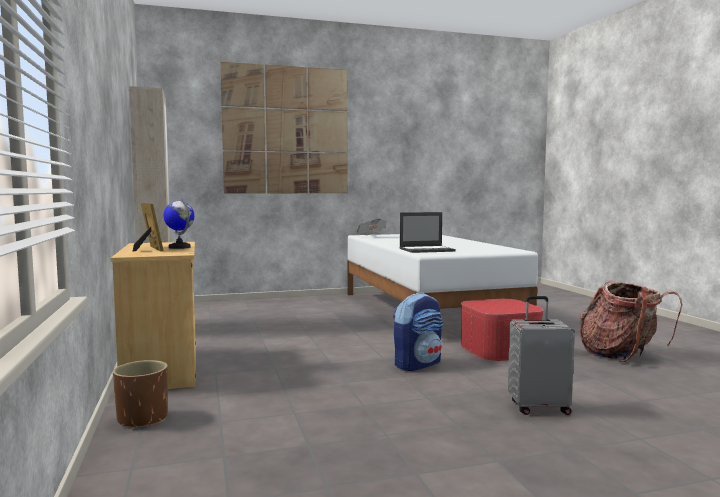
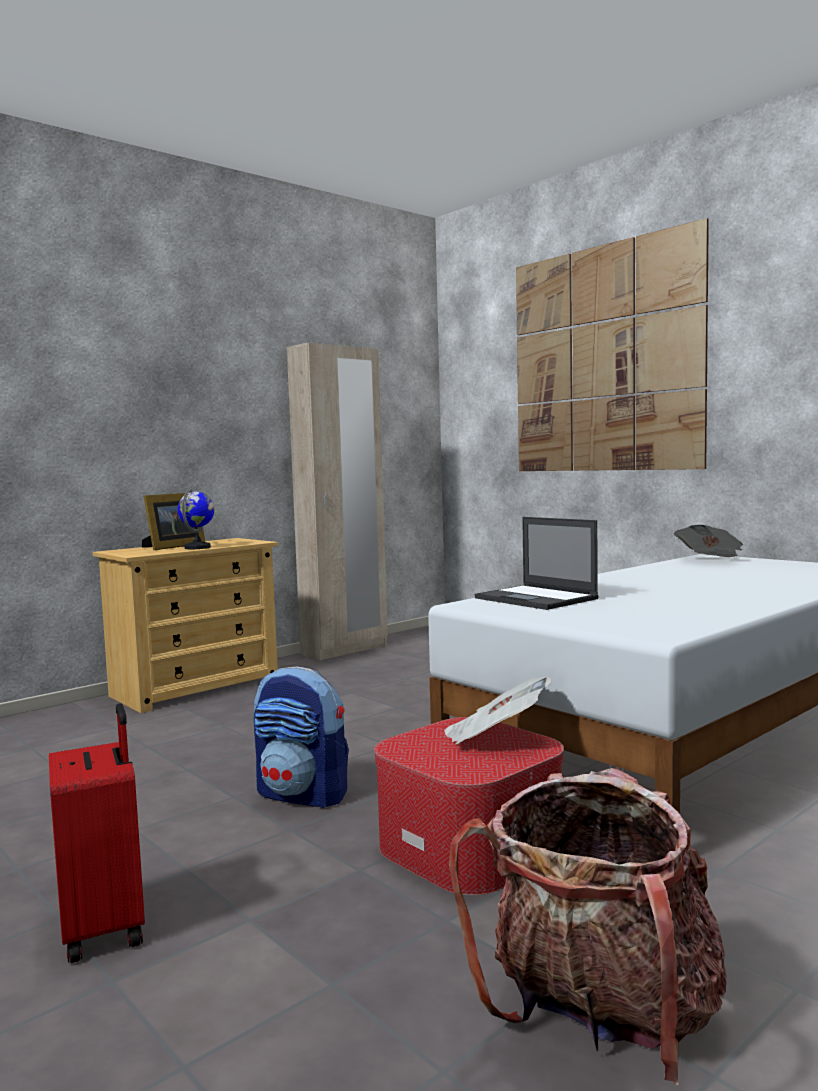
camera: 65 degrees right, 0 degrees up
(143, 419) = (37, 721): brown planter -> none
(494, 302) = (495, 738): none -> newspaper
(538, 407) = (106, 927): grey suitcase -> red suitcase

